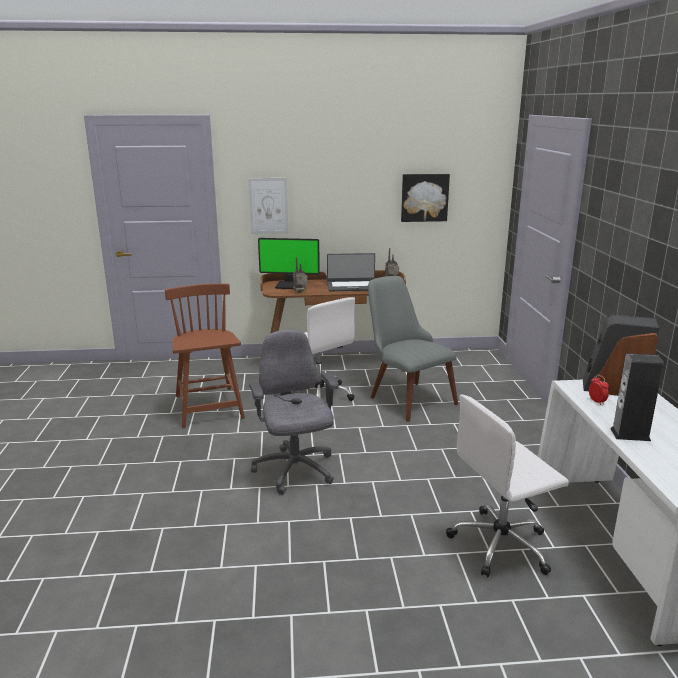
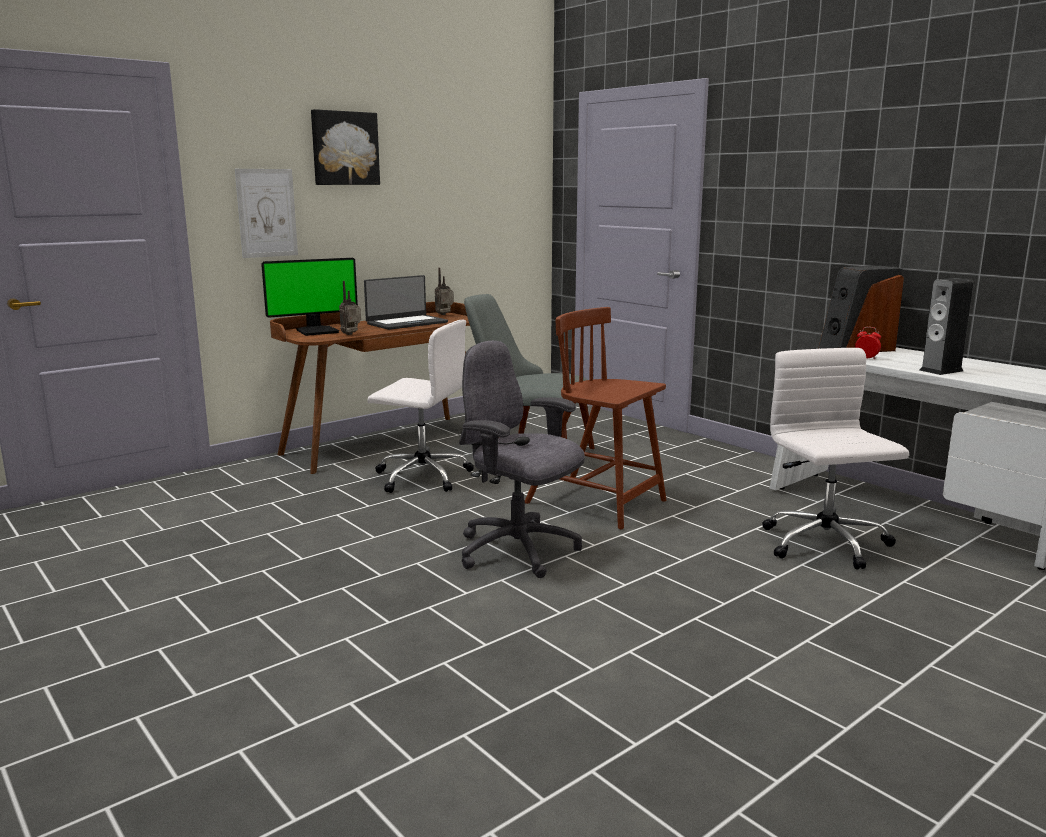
camera: 35 degrees left, 5 degrees down
(209, 408) = (284, 523): brown chair -> brown chair (598, 503)
(424, 197) = (464, 199): picture -> picture (344, 148)
(501, 544) = (825, 544): white office chair -> white office chair turned 135 degrees clockwise

